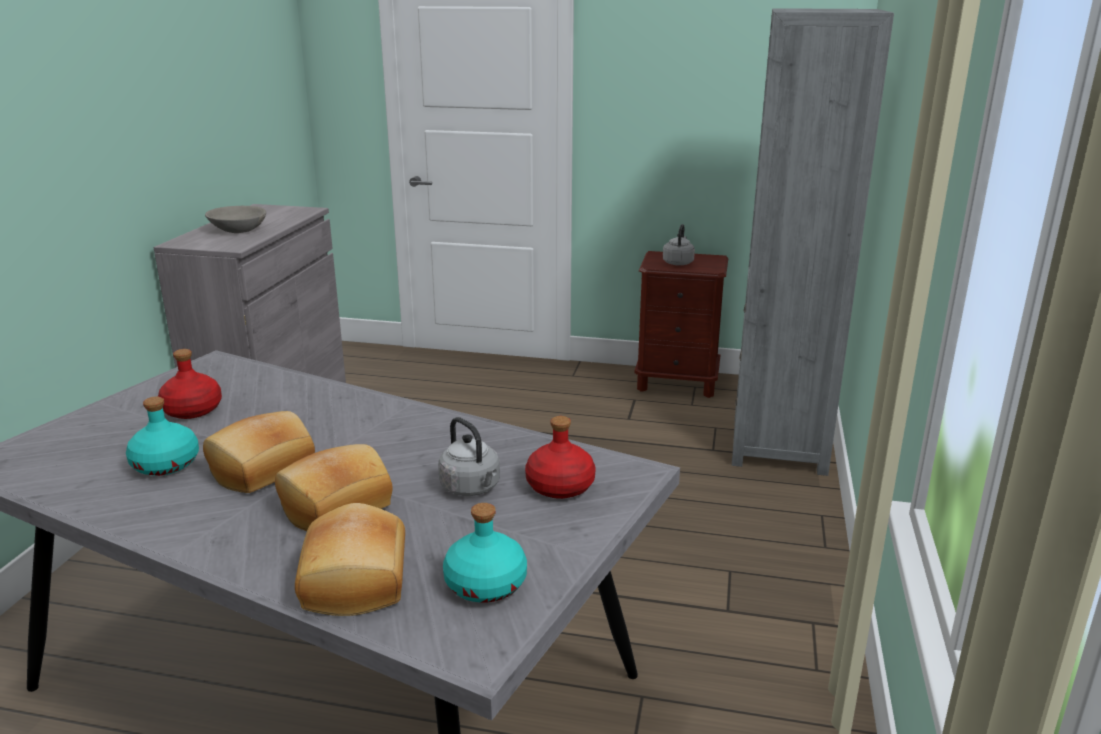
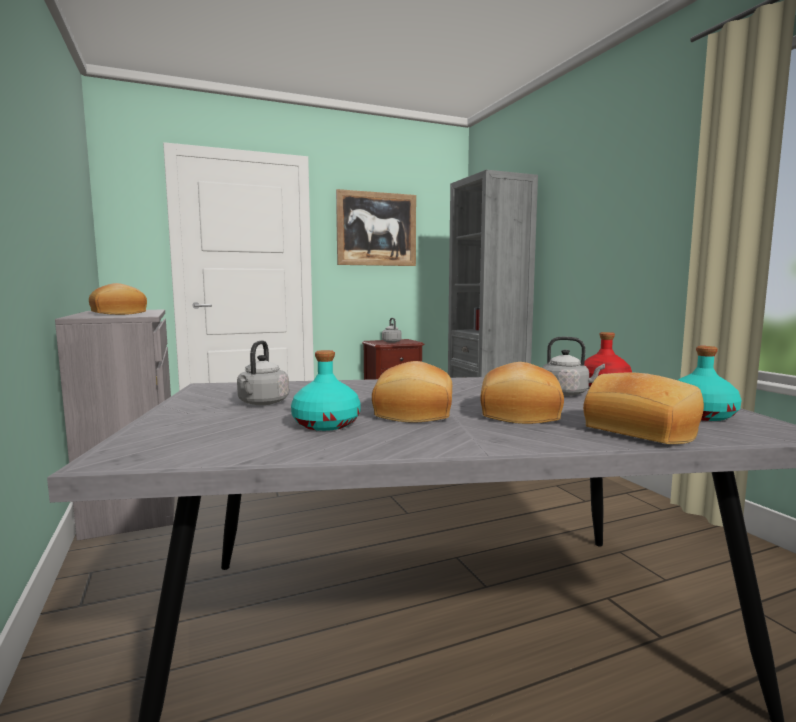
camera: 35 degrees left, 15 degrees down
(192, 410) = (262, 403): red bottle -> grey kettle
(238, 229) = (117, 313): grey bowl -> bread
(684, 70) = (376, 229): none -> picture

